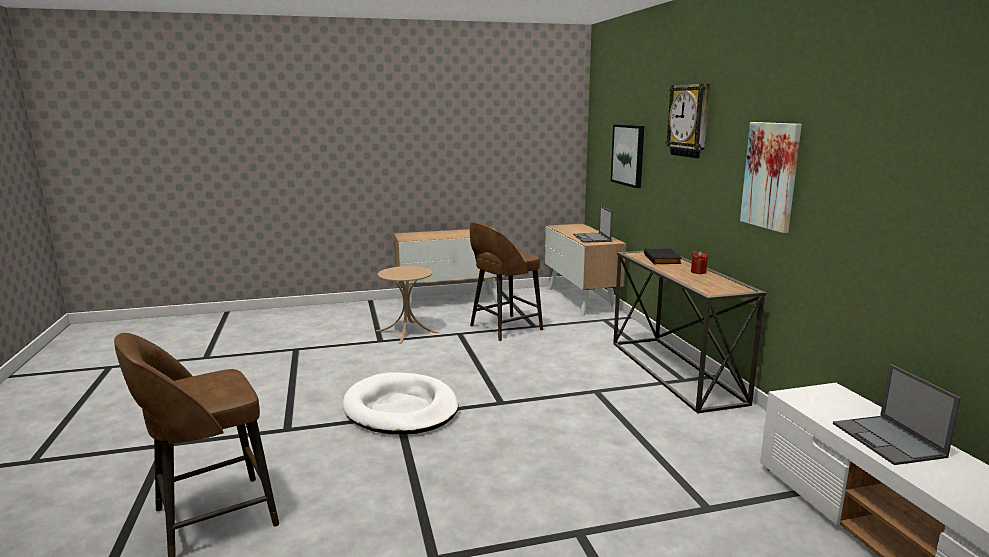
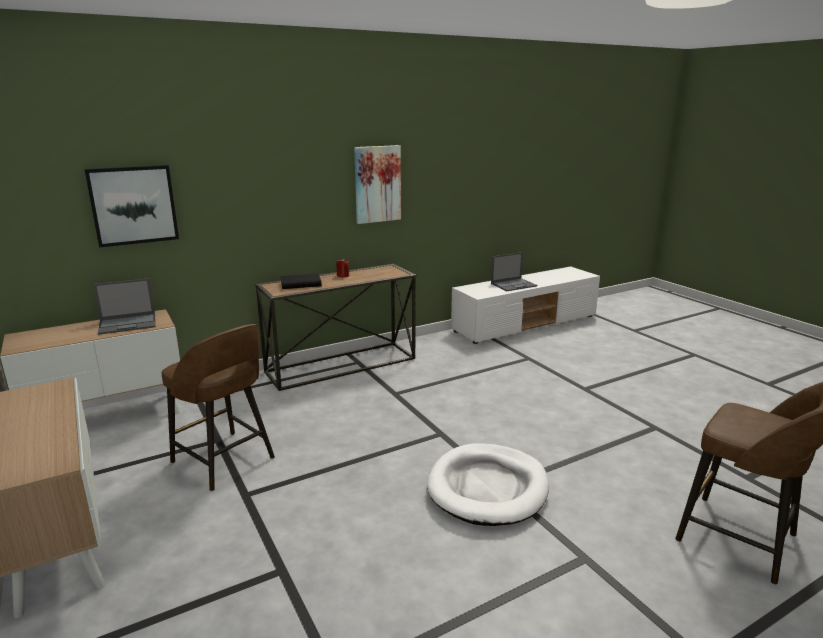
camera: 105 degrees left, 5 degrees up
(407, 331) = (235, 550): beige side table -> none
(689, 121) = (263, 152): wall clock -> none

